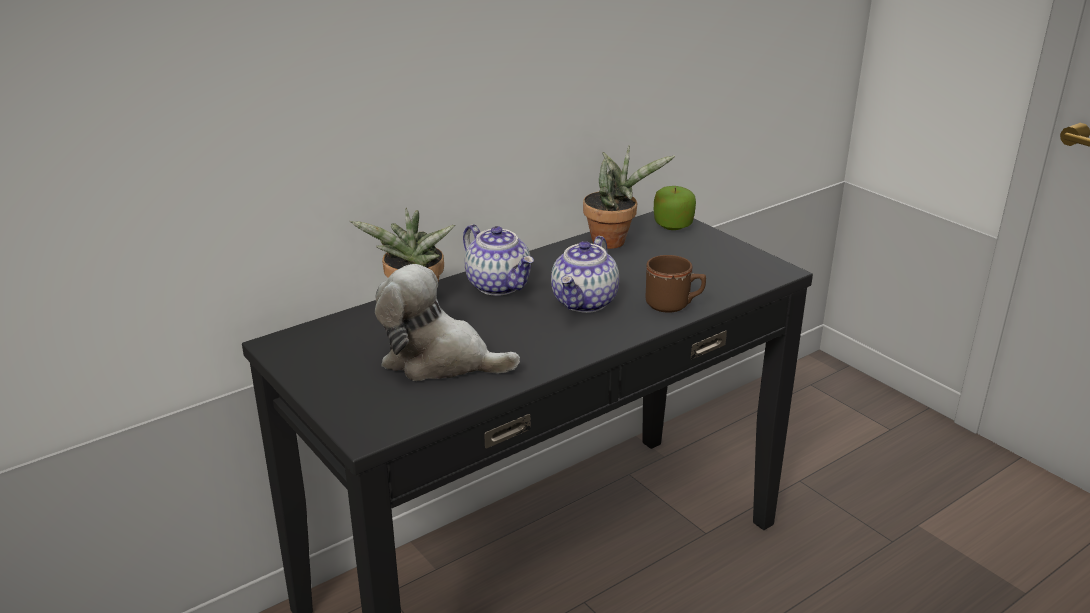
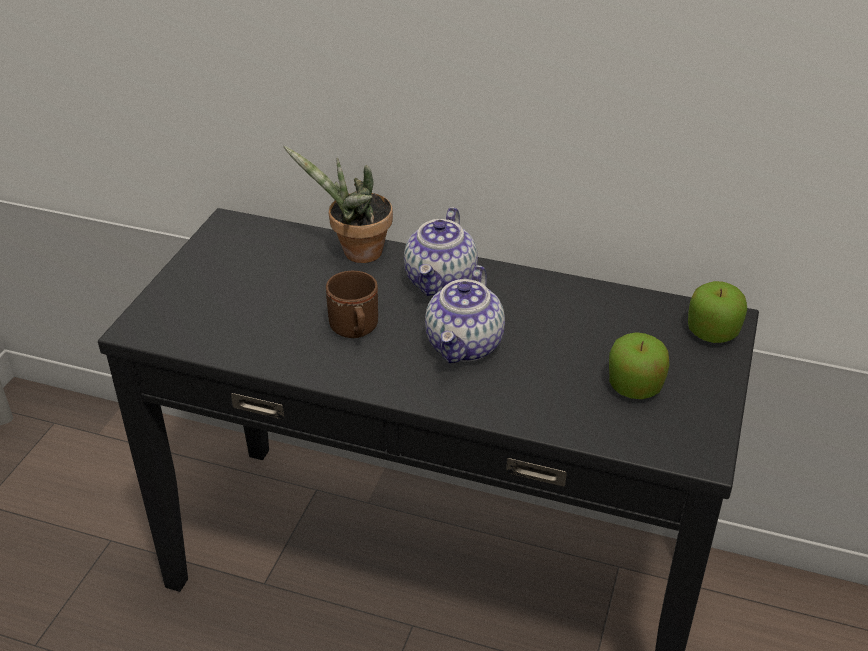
camera: 55 degrees right, 10 degrees up
(439, 360) = (276, 311): plush toy -> none
(585, 302) = (465, 346): teapot -> teapot turned 60 degrees counterclockwise
(614, 241) = (618, 309): potted plant -> none
(674, 305) = (524, 406): brown mug -> brown mug (355, 330)
(696, 265) = (635, 386): none -> apple

